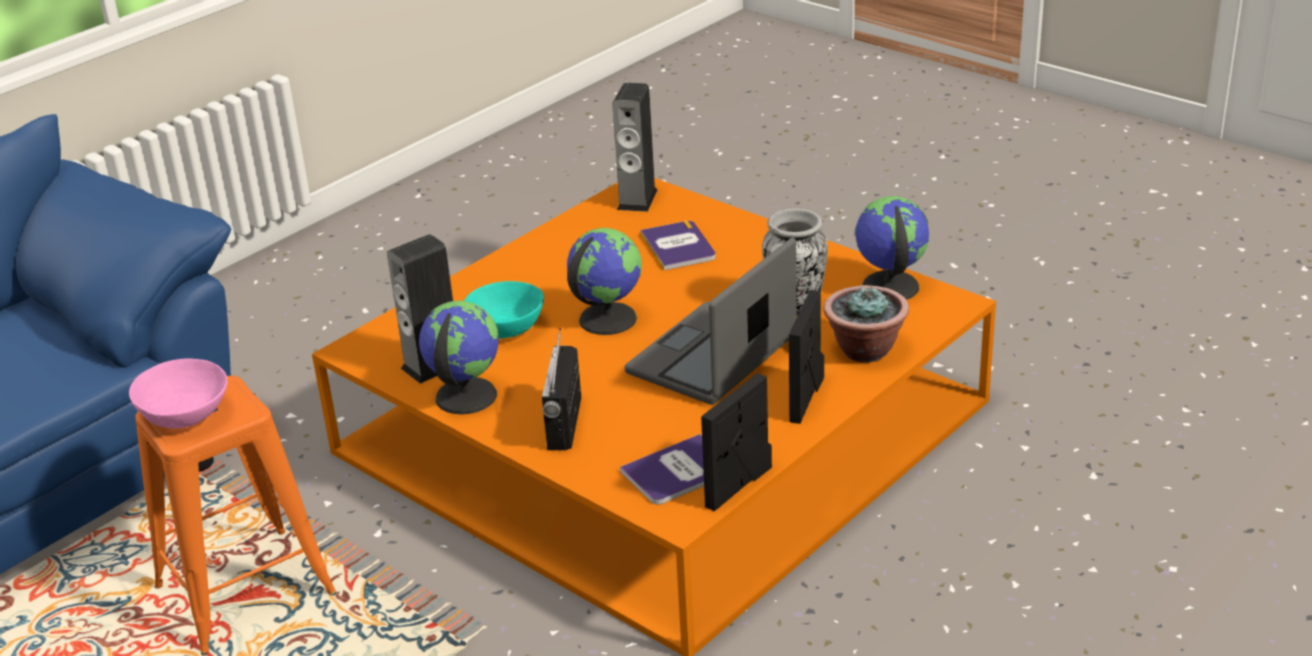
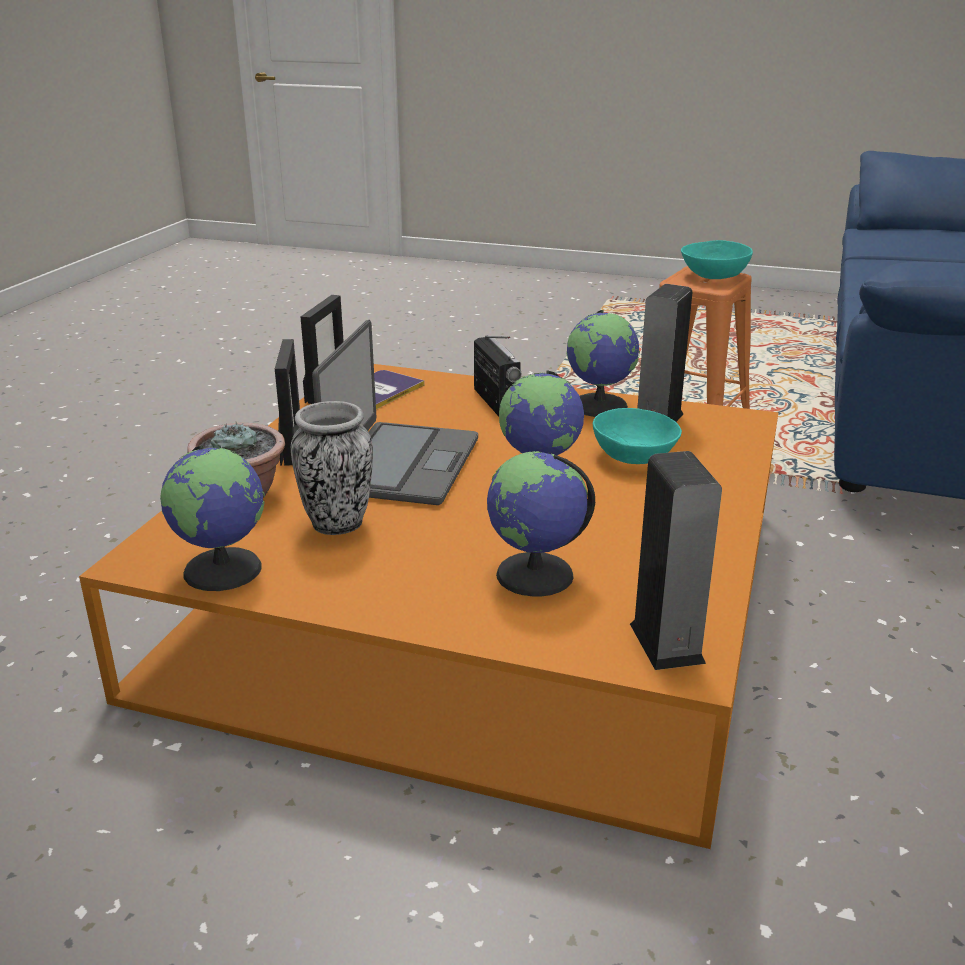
camera: 155 degrees right, 5 degrees down
(185, 415) = (714, 276): pink bowl -> turquoise bowl
(678, 246) = (535, 575): book -> globe

